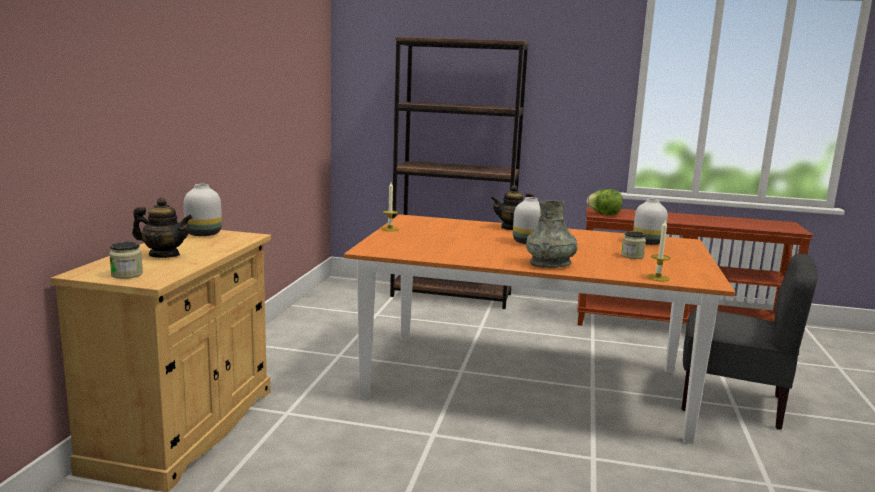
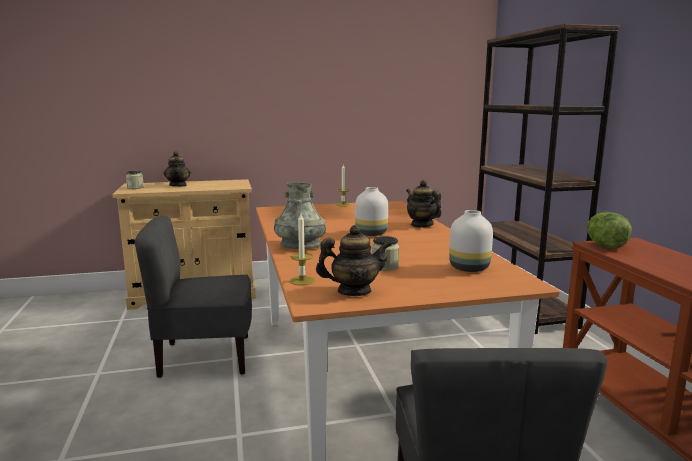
camera: 65 degrees right, 0 degrees up
(204, 234) = (233, 182): white vase -> none
(414, 451) = (205, 357): none -> grey chair
(689, 271) = (354, 291): none -> teapot

